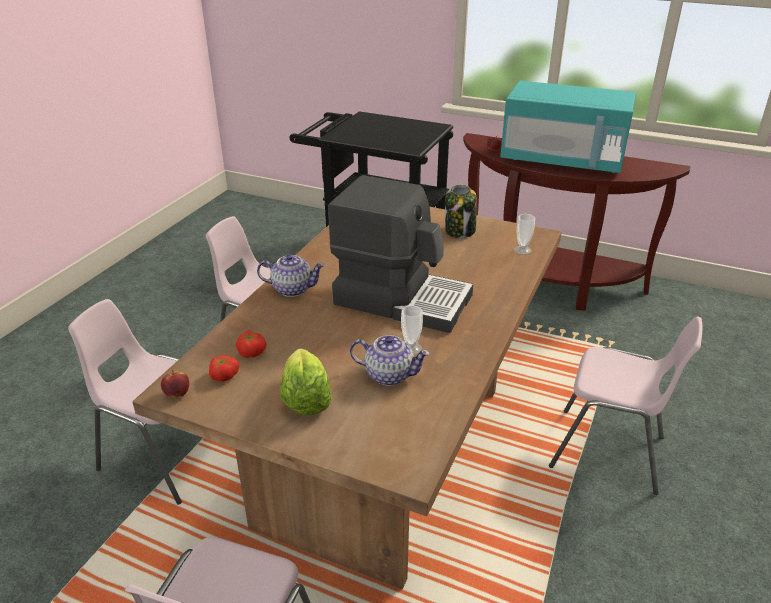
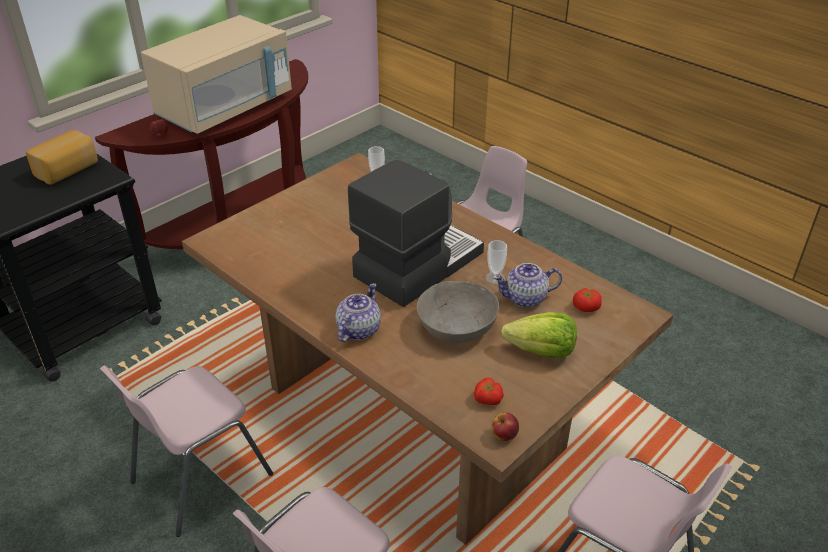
camera: 70 degrees left, 5 degrees up
(252, 352) = (457, 375): tomato -> tomato (585, 307)
(321, 338) = (456, 326): none -> grey bowl
(388, 374) = (526, 298): teapot -> teapot turned 135 degrees counterclockwise
(409, 134) = (68, 170): none -> bread
(460, 231) = (318, 202): jar -> none
(562, 161) = (226, 108): turquoise microwave -> beige microwave

